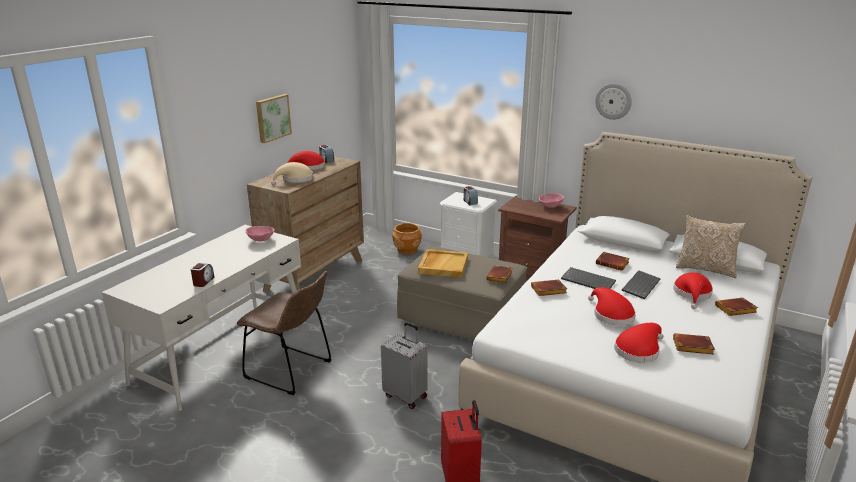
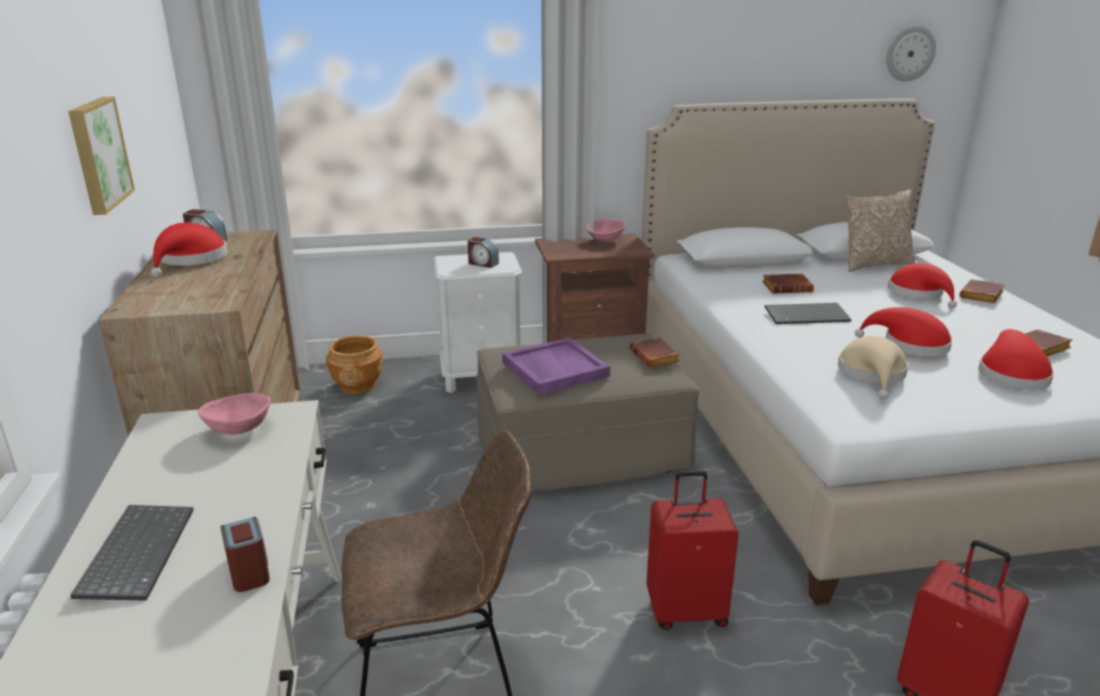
camera: 40 degrees left, 0 degrees up
(295, 179) = (206, 284): beige hat -> beige hat (872, 374)
(406, 396) = (686, 610): grey suitcase -> red suitcase
(443, 265) = (554, 369): beige tray -> purple tray
(548, 291) = (794, 344): brown book -> none
(613, 101) = (676, 56): wall clock -> wall clock (909, 53)
(640, 285) = (861, 301): keyboard -> keyboard (136, 552)

